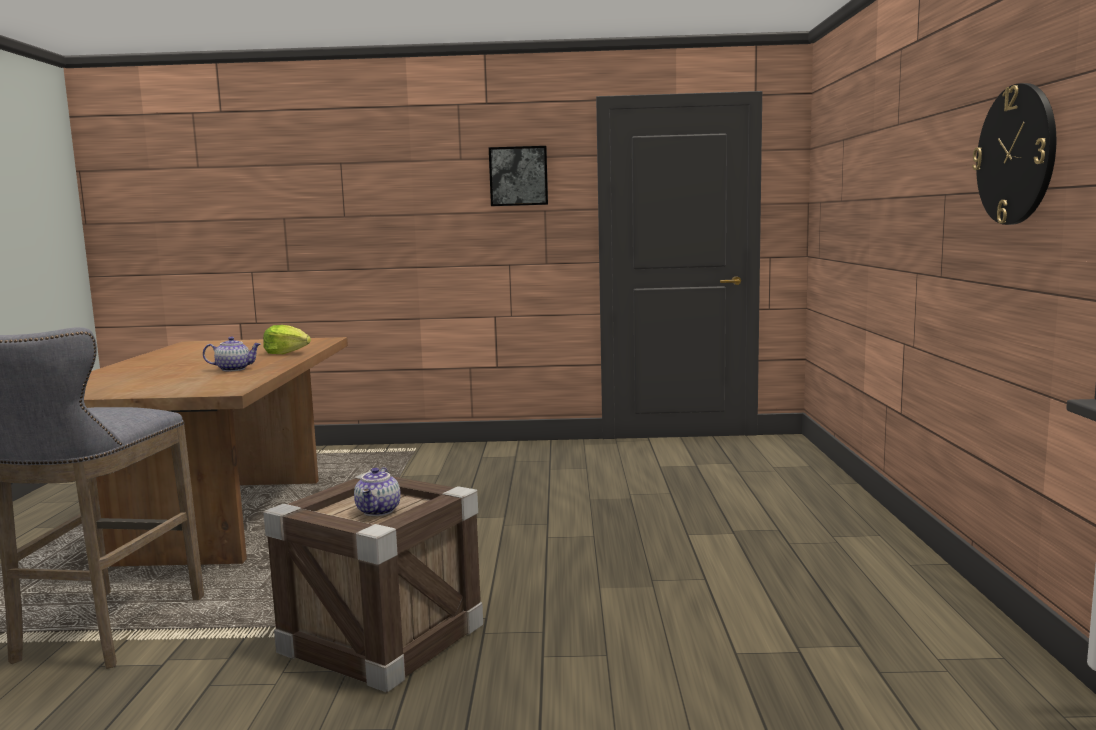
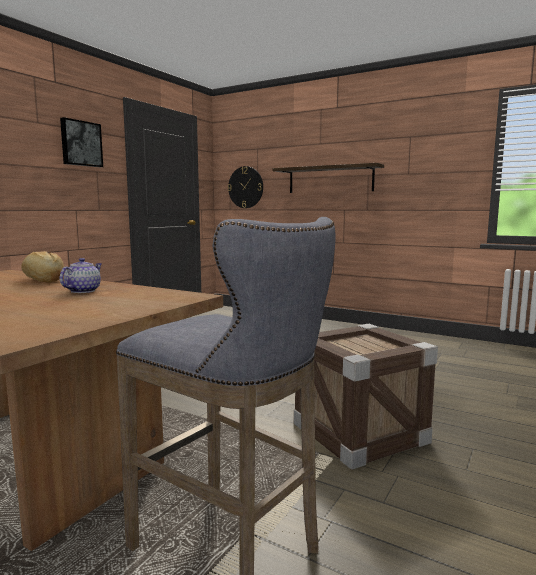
camera: 60 degrees left, 0 degrees up
(286, 353) = (43, 280): lettuce -> bread
(379, 511) = (370, 345): teapot -> none
(901, 204) = (330, 179): none -> shelf
(1016, 155) = (428, 159): wall clock -> wall clock (245, 187)

